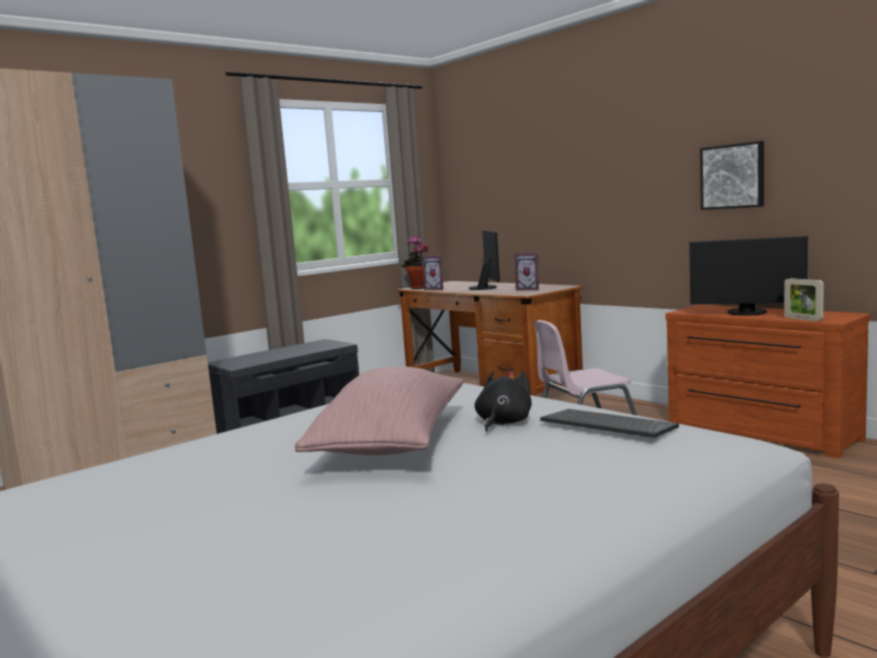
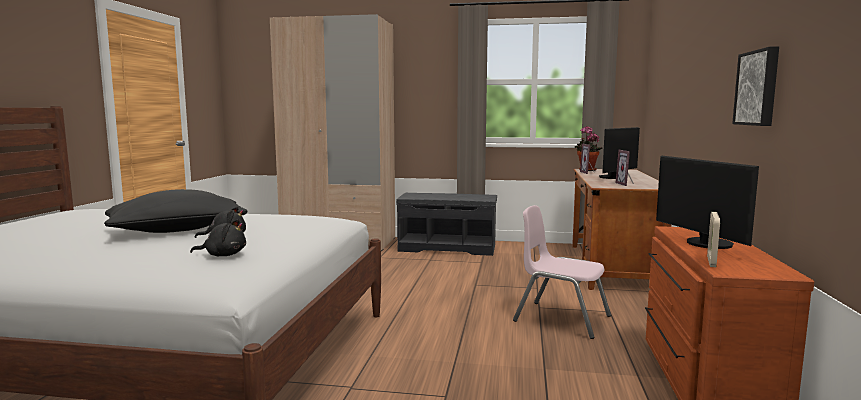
camera: 50 degrees right, 0 degrees up
(393, 442) = (178, 231): pink pillow -> black pillow
(605, 427) = (223, 255): keyboard -> black plush toy

